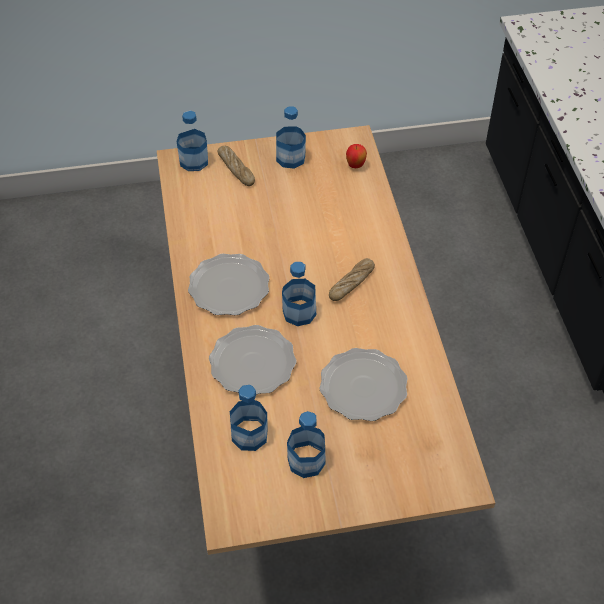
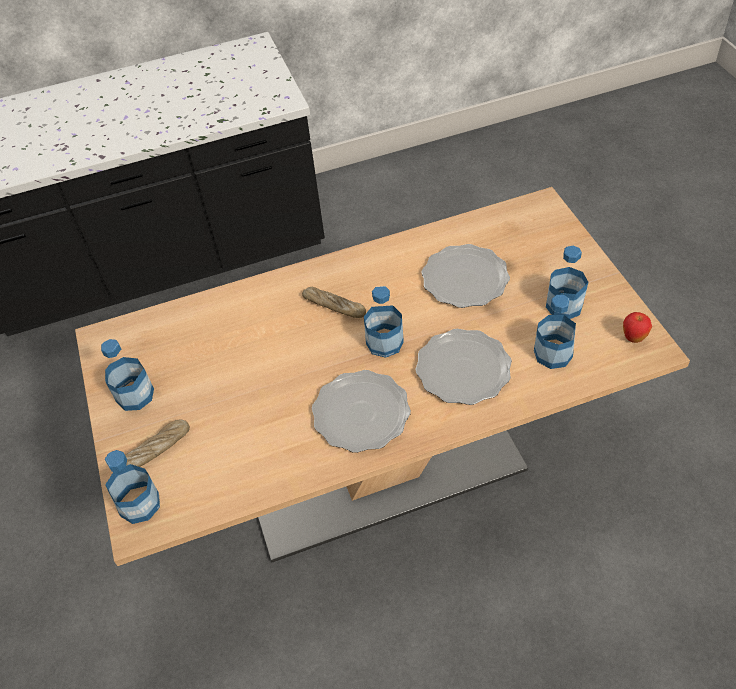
camera: 95 degrees left, 0 degrees up
(355, 166) = (149, 330): apple -> apple (633, 338)

